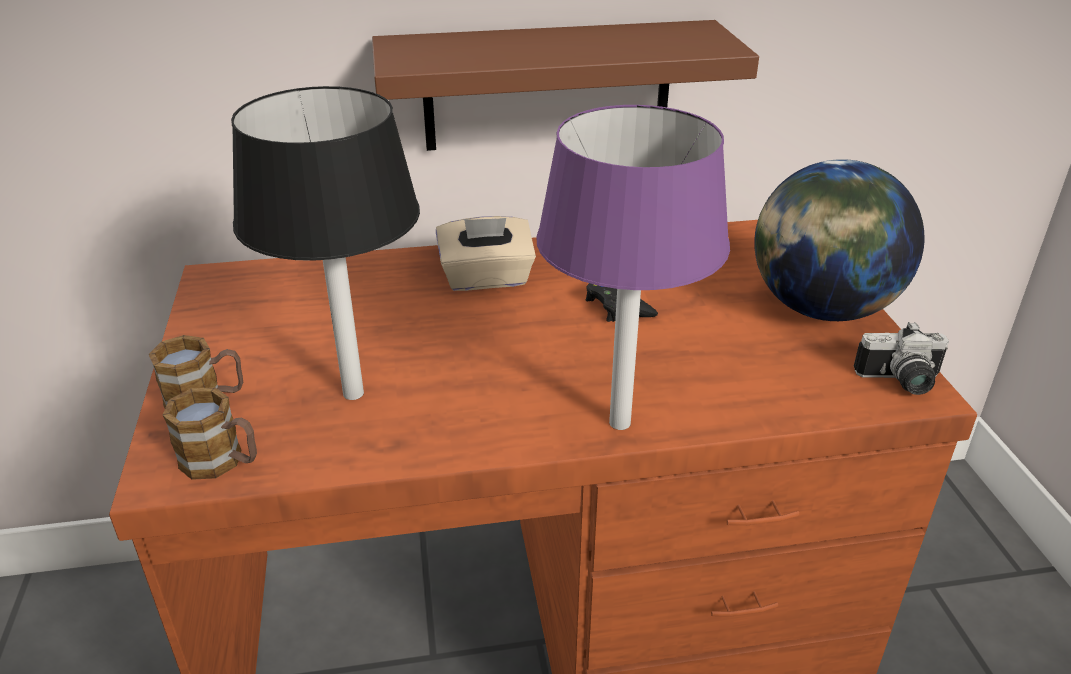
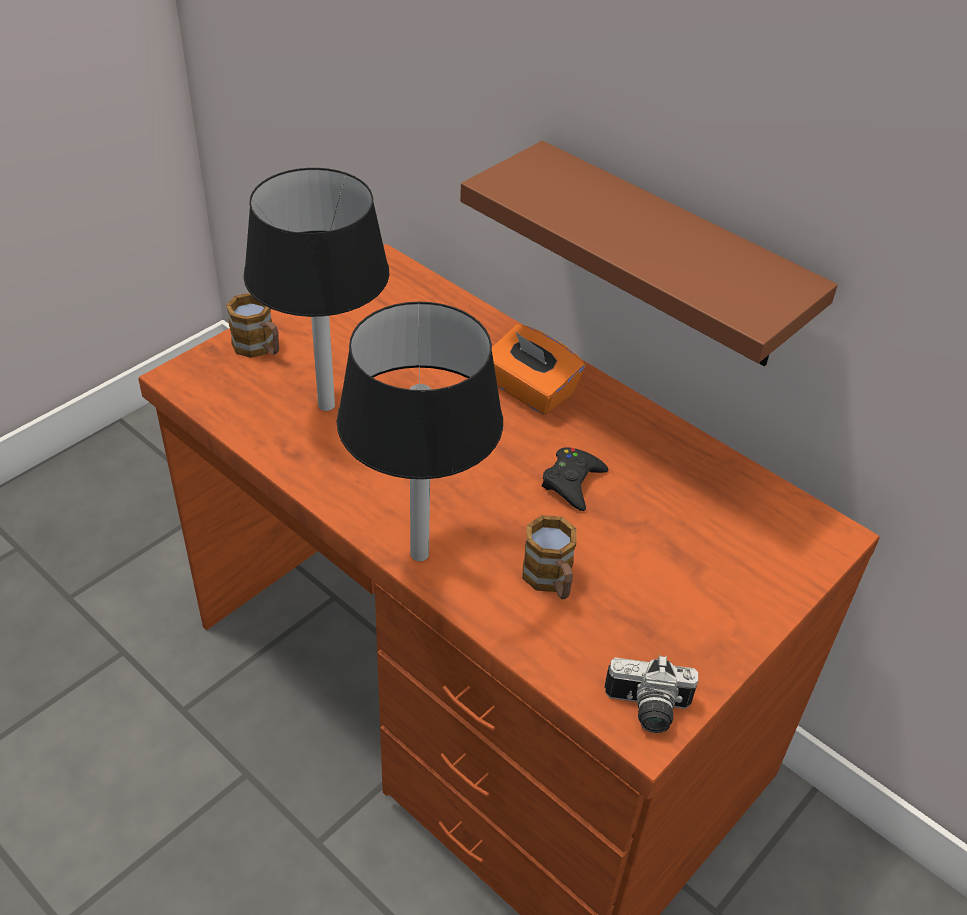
camera: 50 degrees right, 10 degrees up
(222, 462) = (213, 391): mug -> mug (550, 581)
(486, 279) = (530, 391): beige tissue box -> orange tissue box
(619, 423) = (419, 553): purple table lamp -> black table lamp
(821, 309) = (713, 614): globe -> none
(901, 382) = (647, 710): camera -> camera turned 45 degrees counterclockwise

